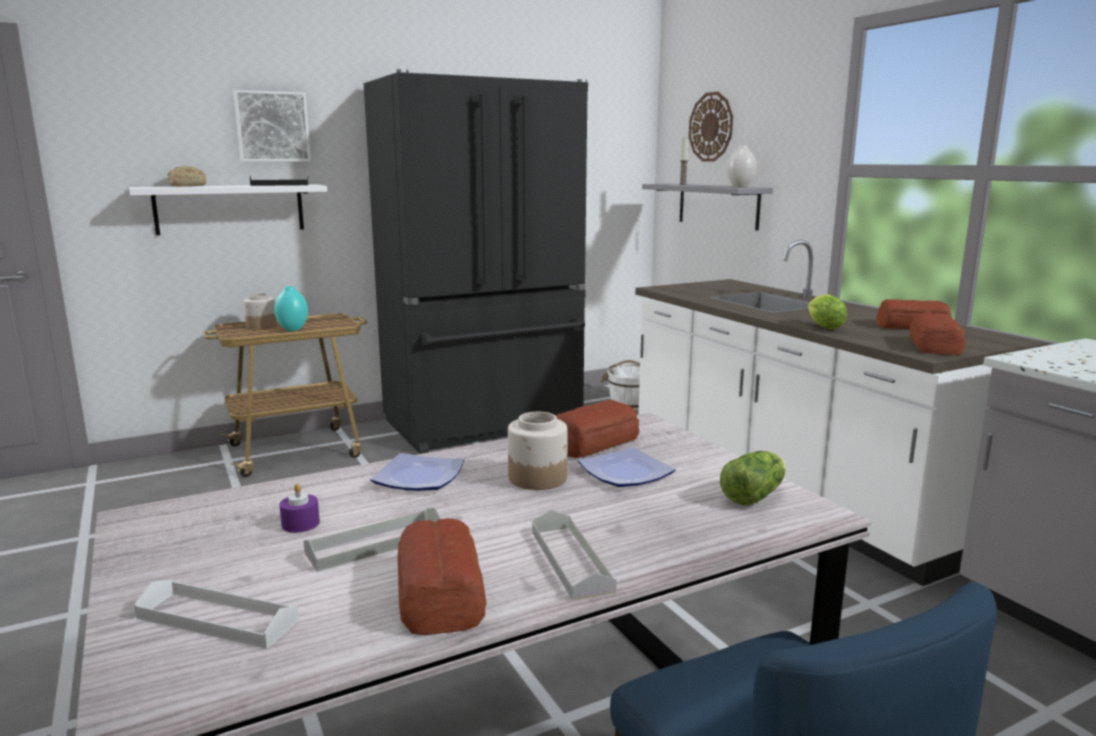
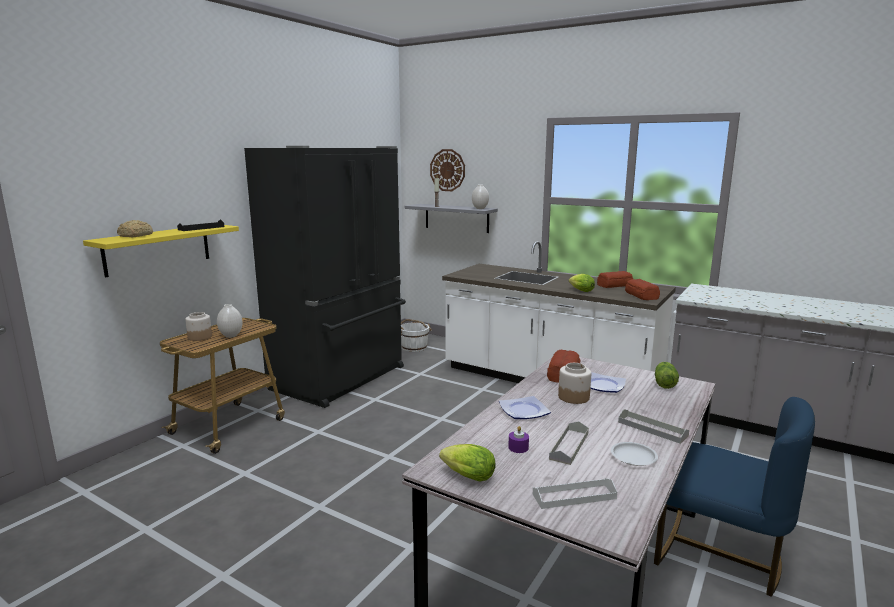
camera: 30 degrees left, 0 degrees up
(153, 538) = (465, 476): none -> lettuce
(230, 209) = (158, 249): white shelf -> yellow shelf
(272, 127) = (184, 183): picture -> none
(293, 329) = (231, 336): turquoise vase -> white vase
(439, 594) = (633, 457): bread -> white plate

